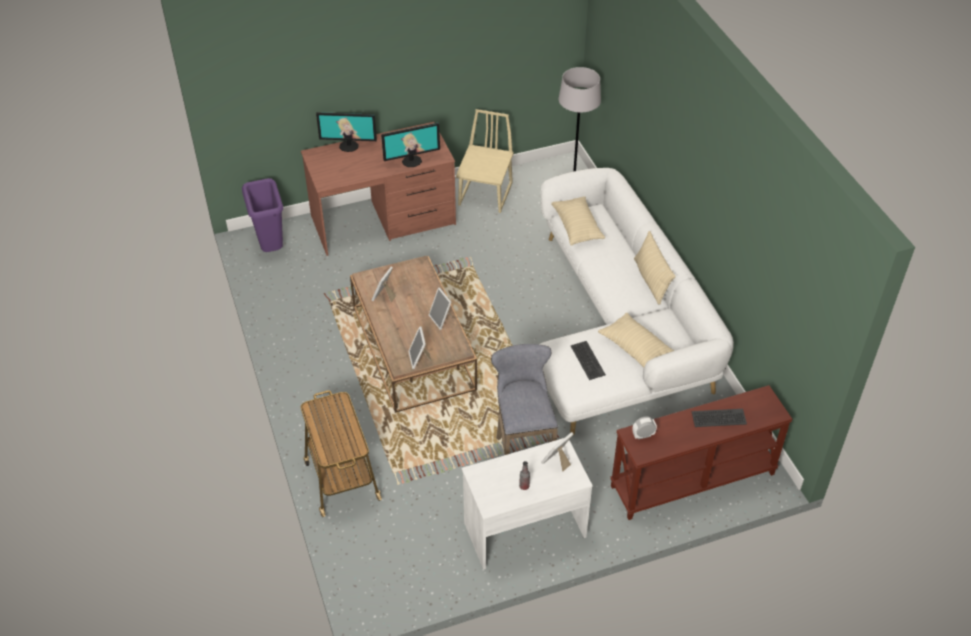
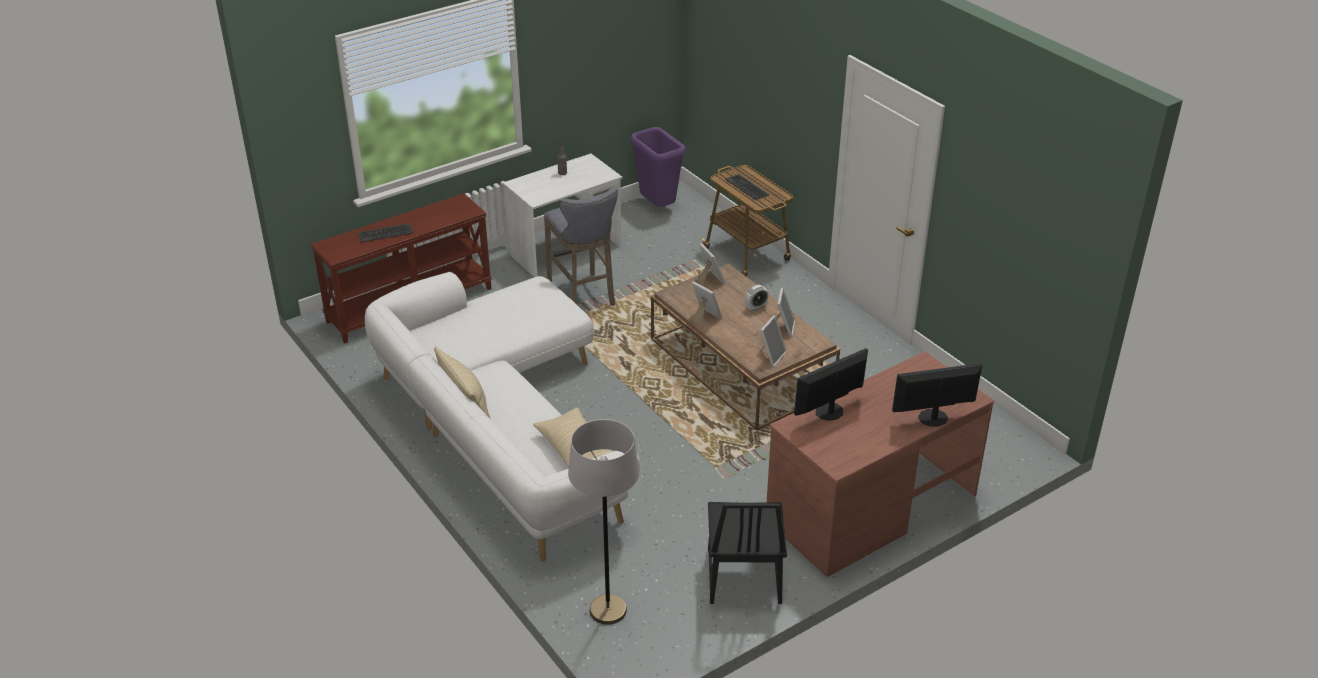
camera: 165 degrees right, 10 degrees down
(272, 248) = (989, 442): purple trash can -> purple trash can (657, 207)
(486, 195) = (742, 577): beige chair -> black chair
(557, 461) = (537, 191): picture frame -> picture frame (770, 356)
(587, 360) = (529, 305): keyboard -> keyboard (747, 187)
(636, 349) = (476, 323): beige pillow -> none
(643, 435) = (460, 212): alarm clock -> alarm clock (756, 307)

